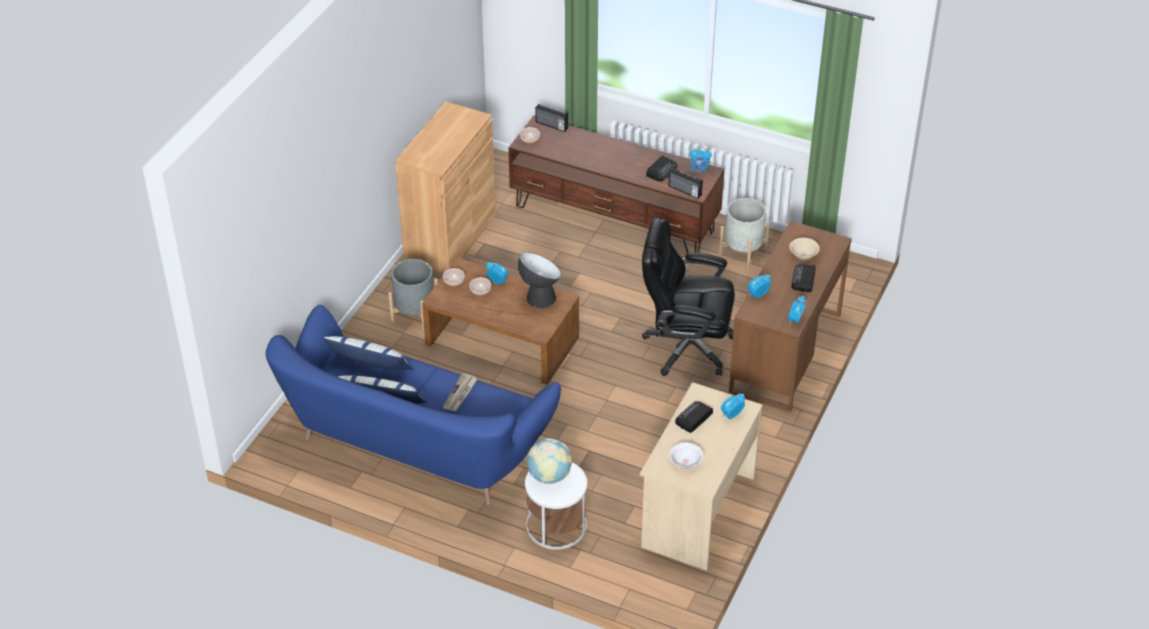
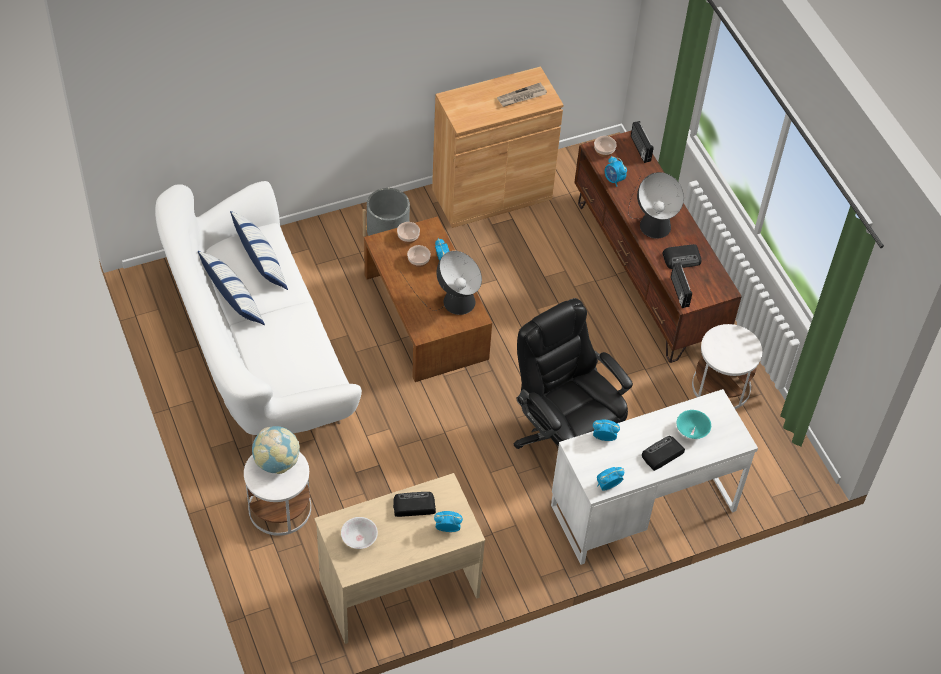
camera: 40 degrees right, 10 degrees up
(413, 445) = (257, 354): blue sofa -> white sofa
(460, 394) = (295, 338): newspaper -> newspaper (521, 97)
(615, 162) = (652, 222): none -> table lamp
(699, 169) = (717, 281): alarm clock -> alarm clock (614, 180)
(743, 251) = (721, 386): grey planter -> white side table
(785, 352) = (642, 507): brown desk -> white desk
(803, 255) = (691, 431): beige bowl -> turquoise bowl

